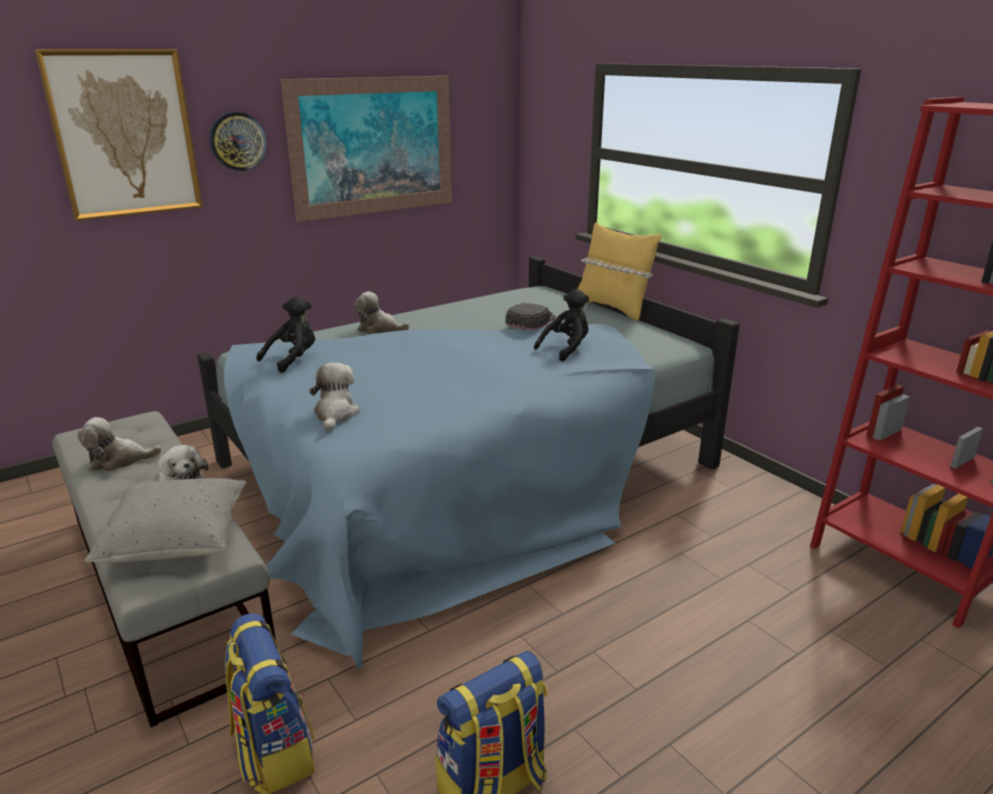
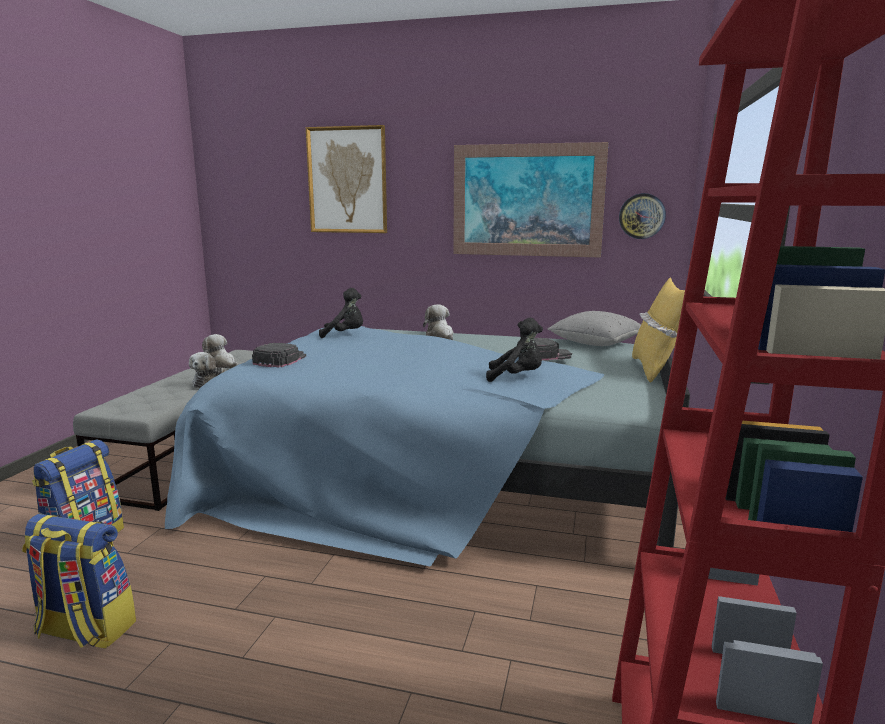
camera: 50 degrees right, 10 degrees down
(177, 541) = (151, 400): grey pillow -> grey pillow (595, 343)
(238, 141) = (418, 189): wall clock -> wall clock (642, 216)
(335, 414) = (280, 360): plush toy -> black cap

